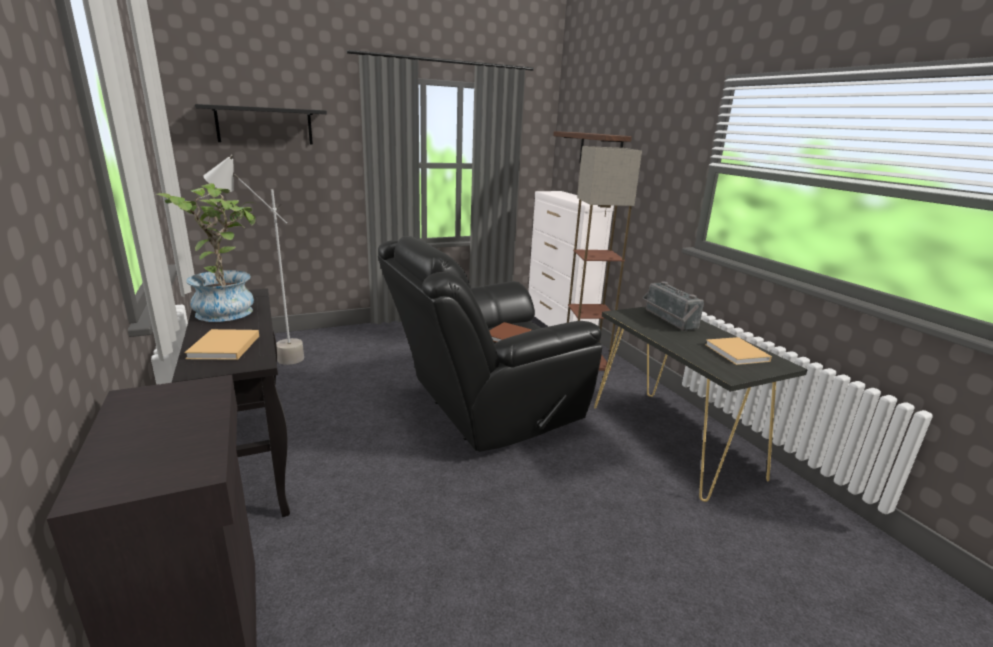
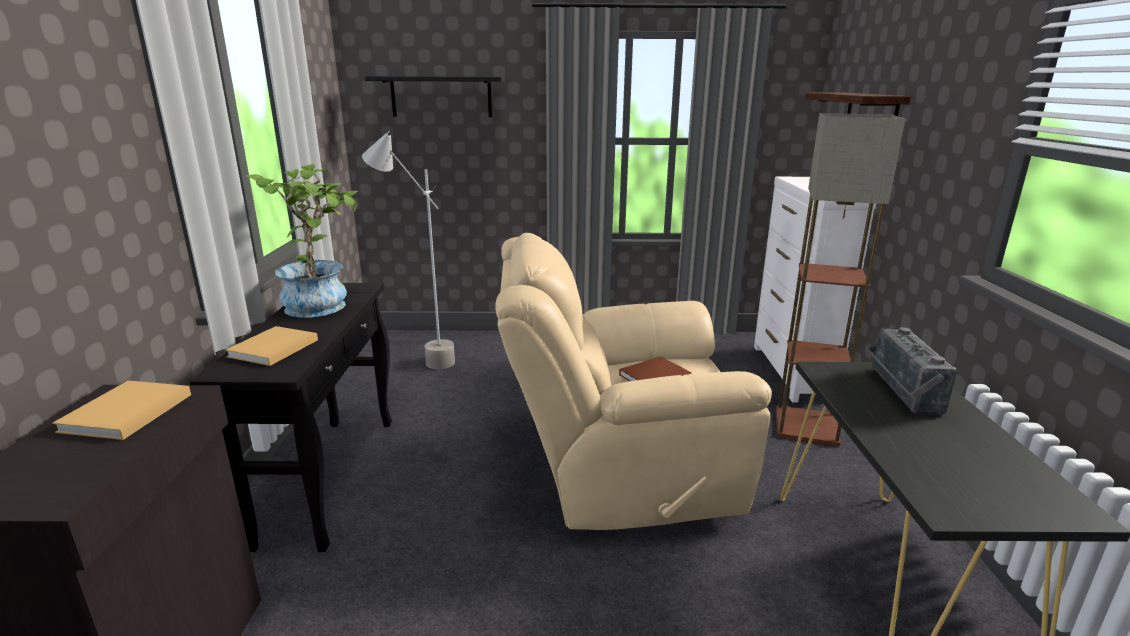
camera: 25 degrees right, 0 degrees up
(483, 412) = (618, 473): black armchair -> beige armchair
(737, 353) = (993, 472): beige book -> beige book (124, 414)

